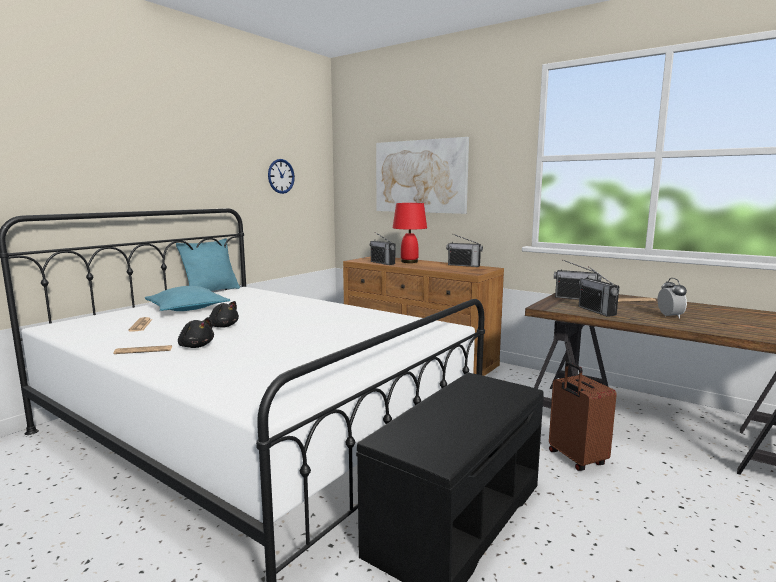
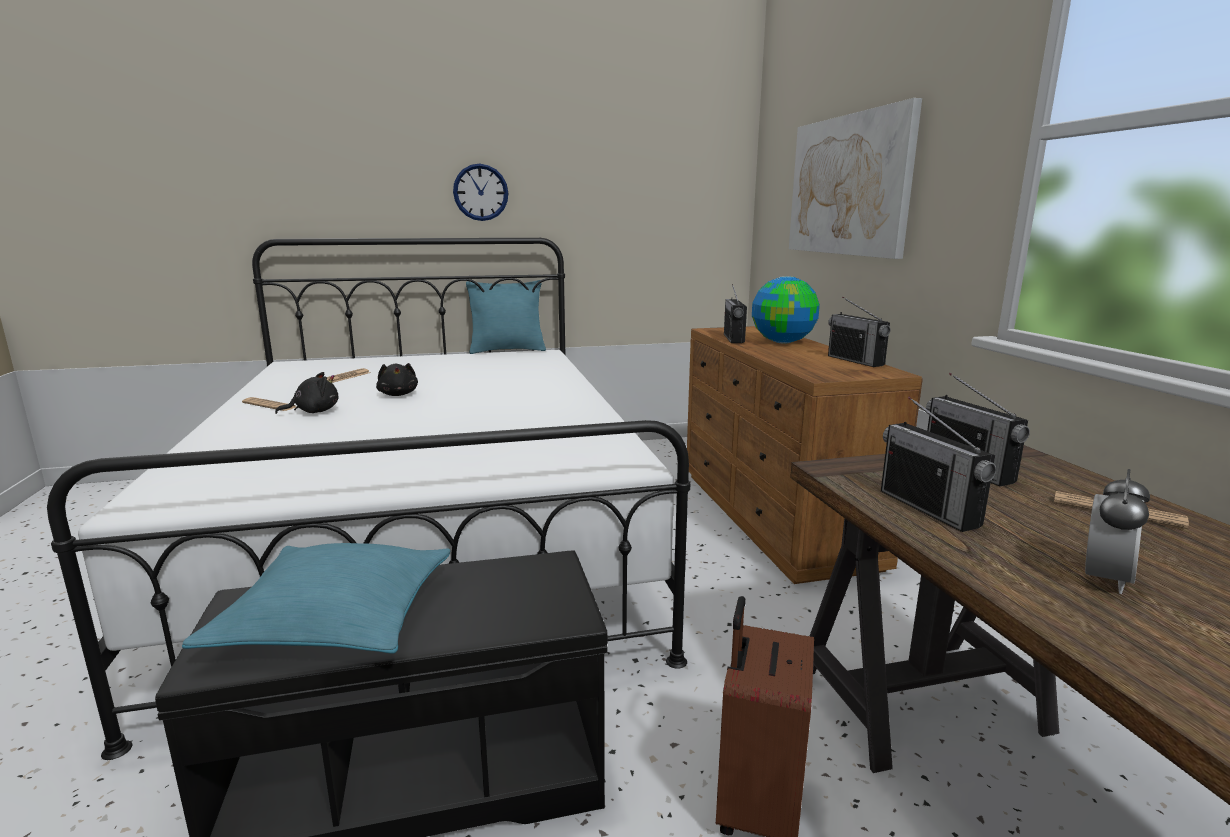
camera: 40 degrees right, 5 degrees up
(187, 309) = (430, 367): turquoise pillow -> turquoise pillow (336, 618)
(196, 346) = (314, 412): black plush toy -> black plush toy turned 105 degrees counterclockwise
(281, 176) = (645, 191): wall clock -> wall clock (480, 192)
(409, 262) = (783, 342): red table lamp -> globe
(596, 311) = (928, 508): radio -> radio turned 45 degrees counterclockwise

